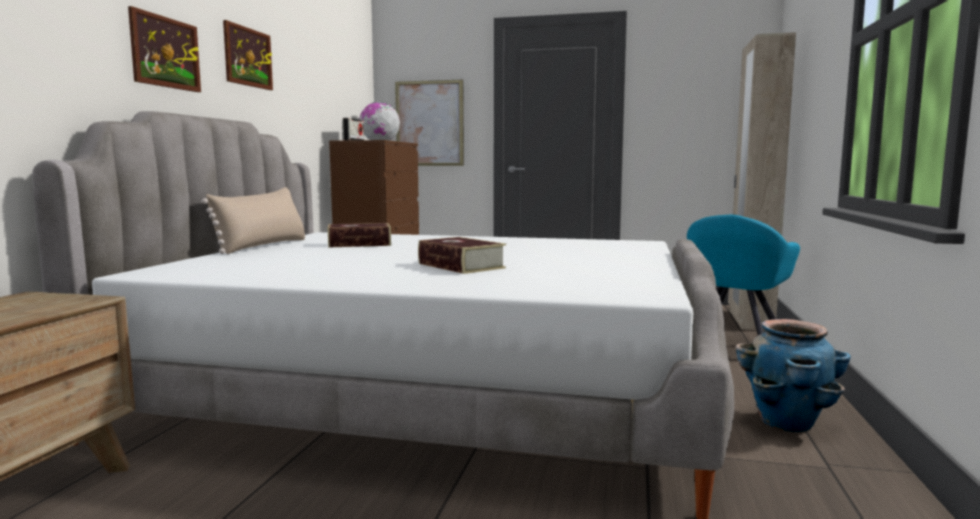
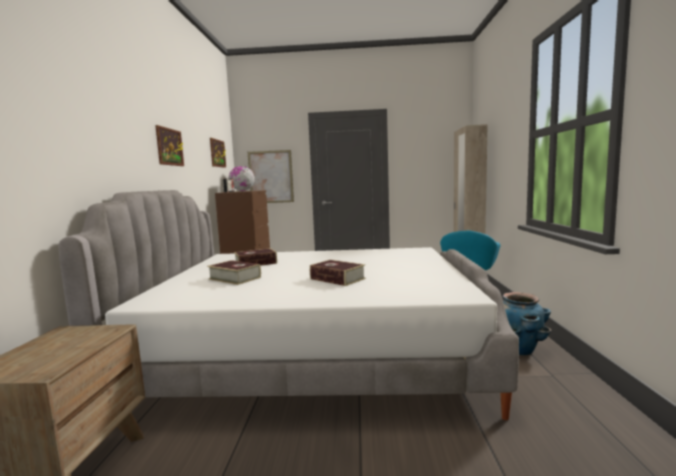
camera: 10 degrees left, 0 degrees up
(165, 52) = (126, 151): picture -> picture (217, 153)
(262, 246) = (194, 270): beige pillow -> none
(308, 257) = (234, 278): none -> book

